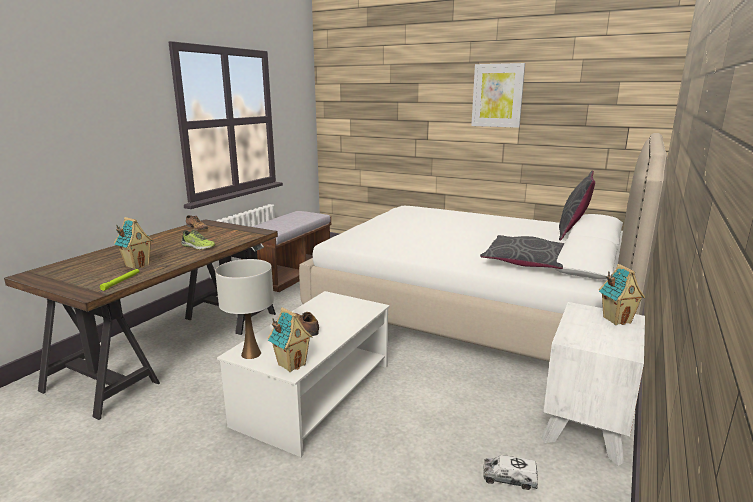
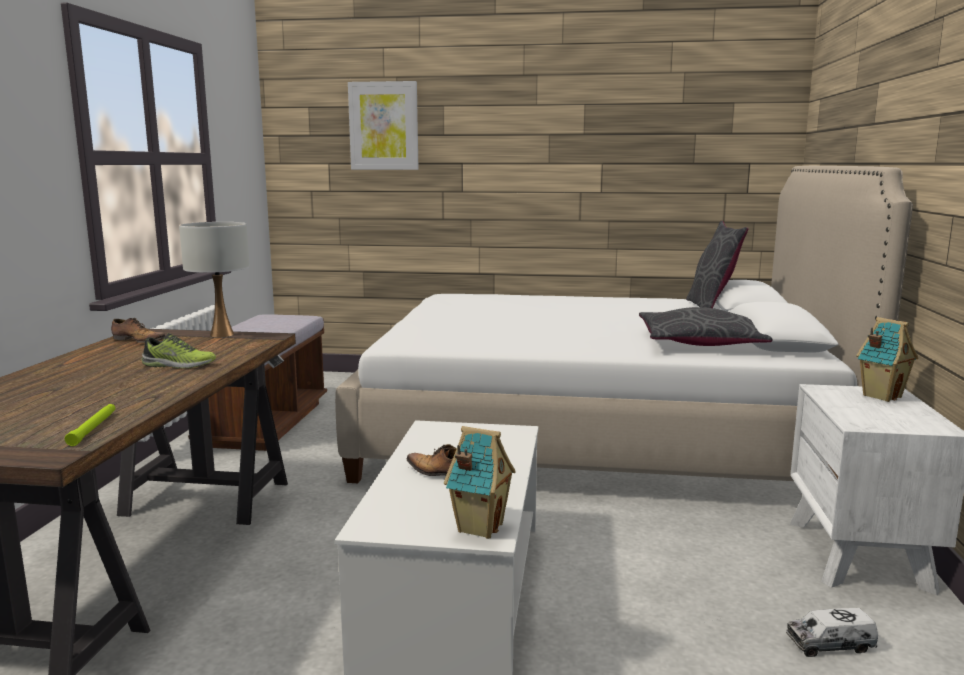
camera: 20 degrees left, 5 degrees down
(137, 265) = (92, 402): toy house -> none
(250, 354) = (391, 524): white table lamp -> white table lamp (221, 334)
(497, 95) = (568, 123): picture -> picture (383, 126)

